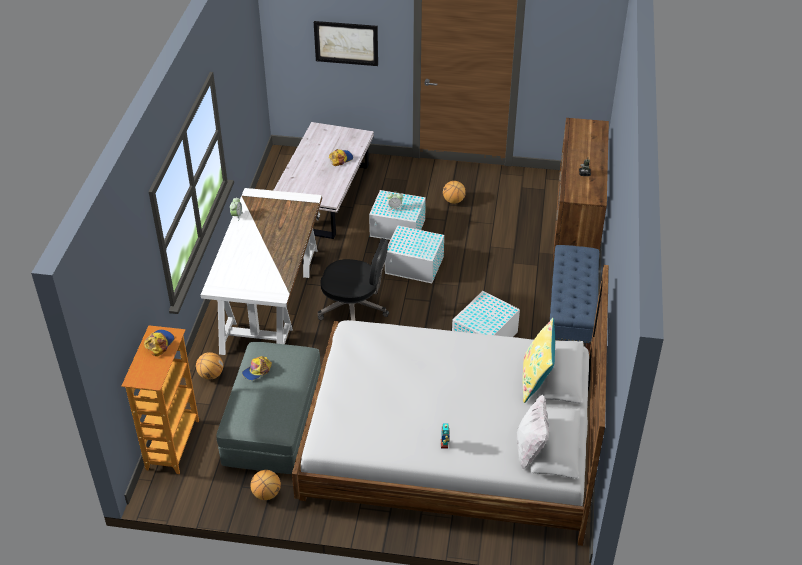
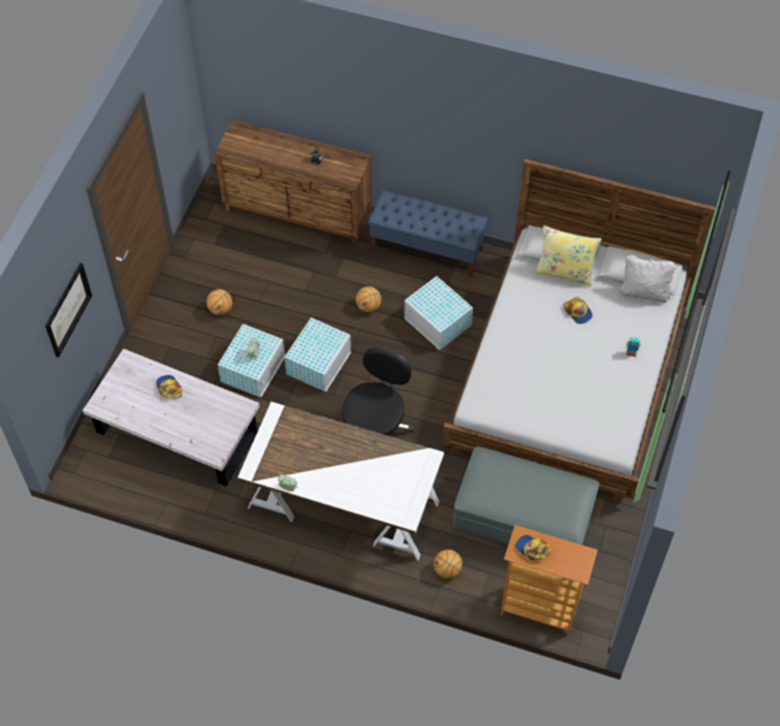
camera: 80 degrees left, 15 degrees up
(257, 371) = (504, 500): cap -> cap (578, 312)
(266, 494) = (609, 529): basketball -> basketball (368, 306)

